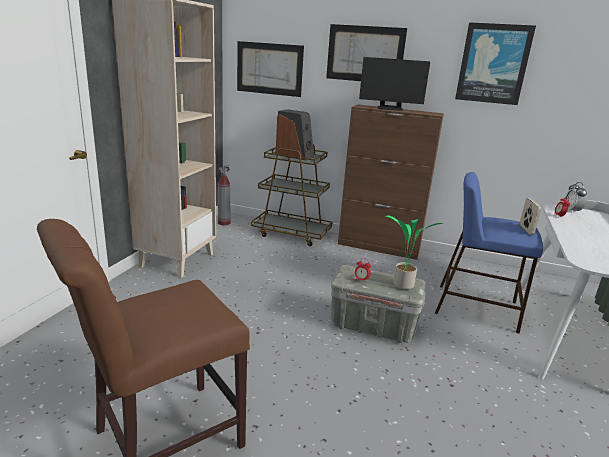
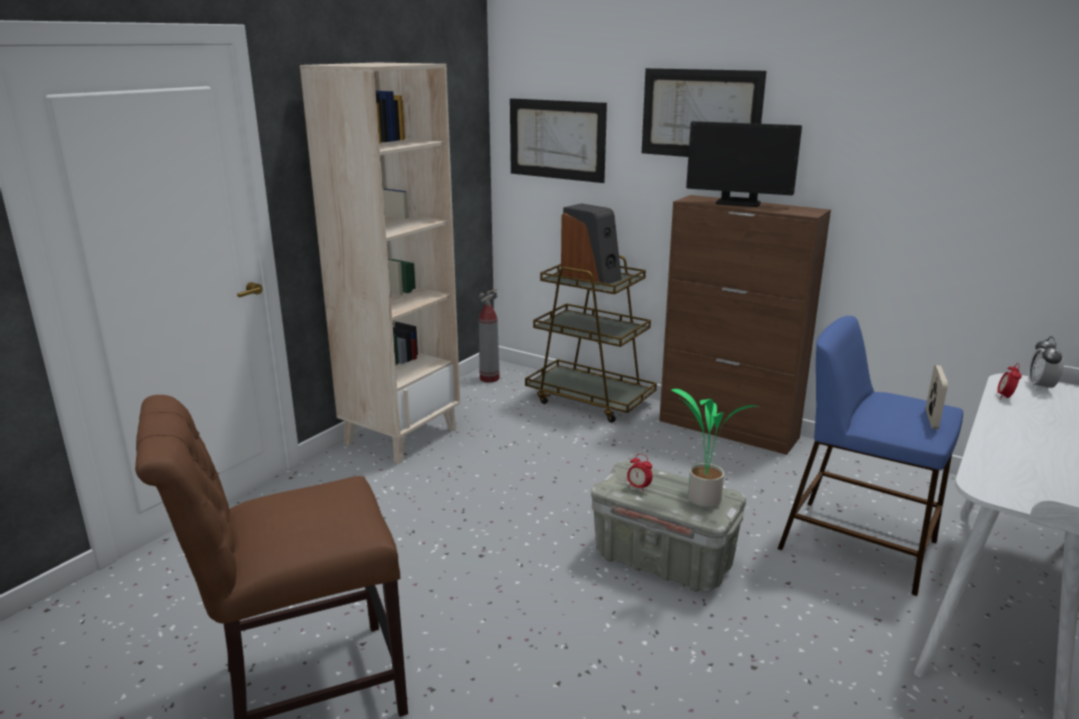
camera: 15 degrees right, 0 degrees up
(493, 64) = (913, 126): picture -> none

